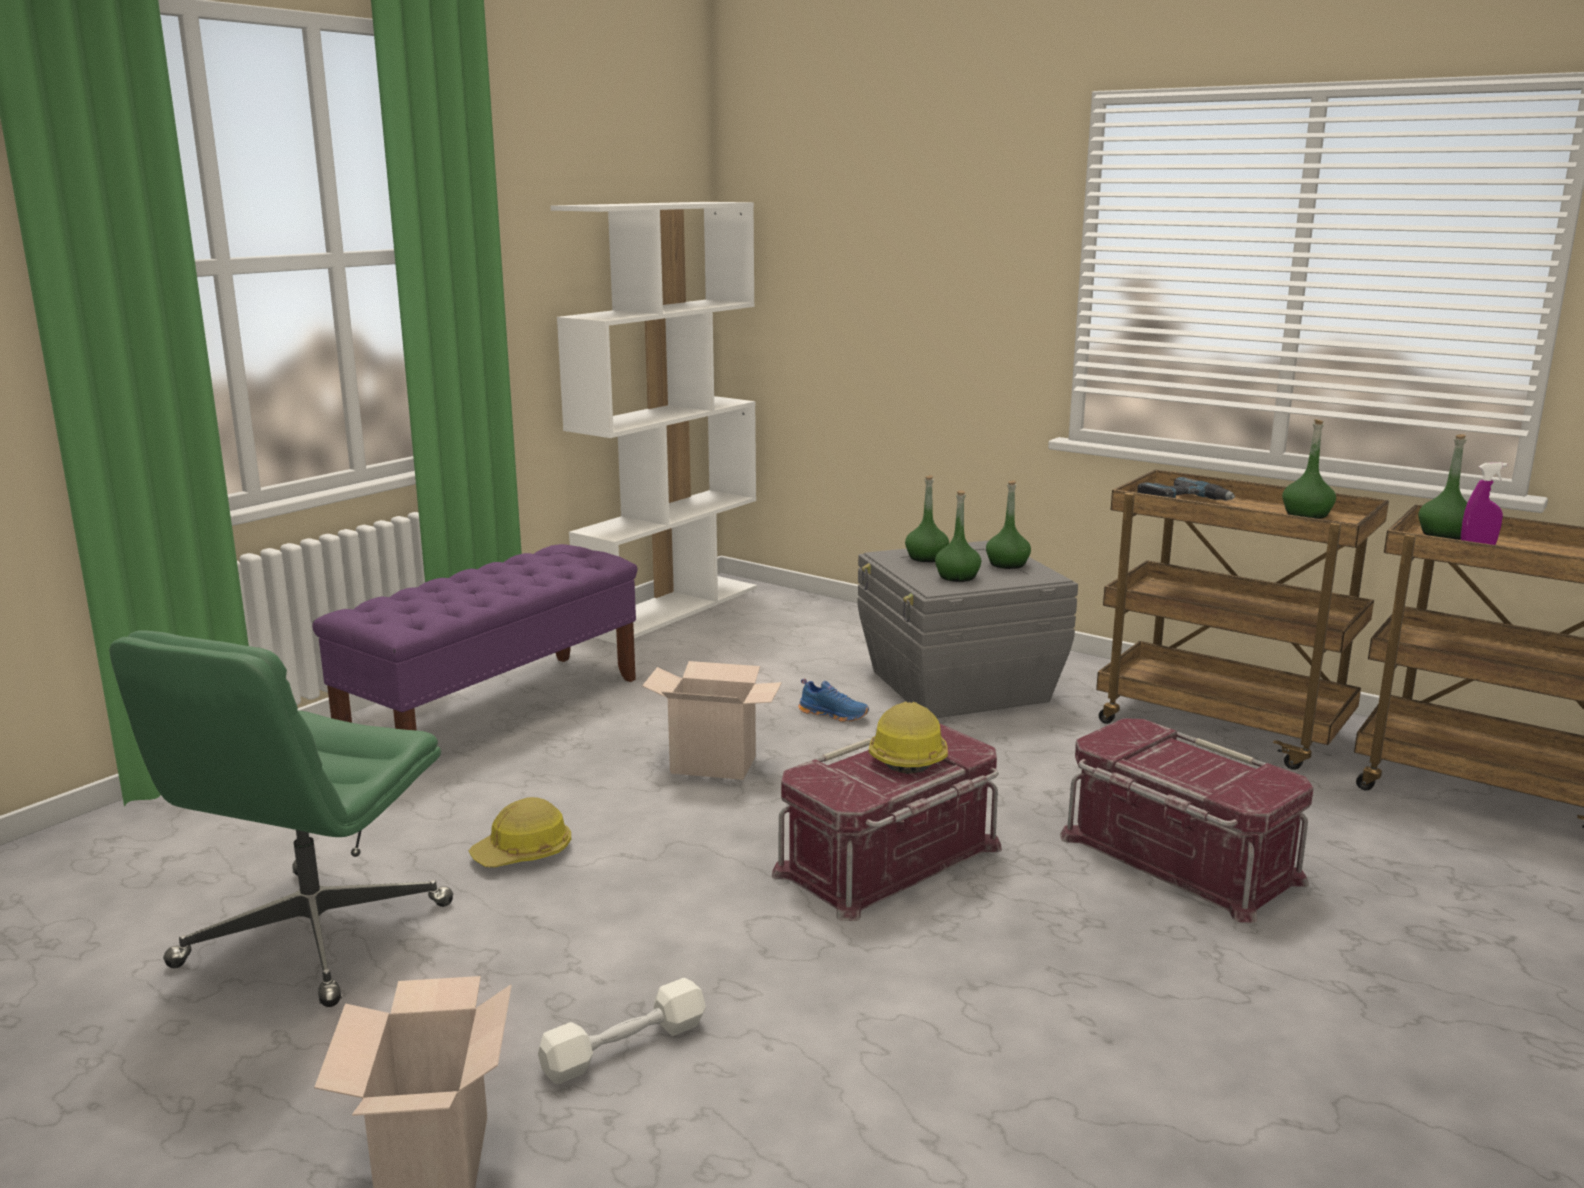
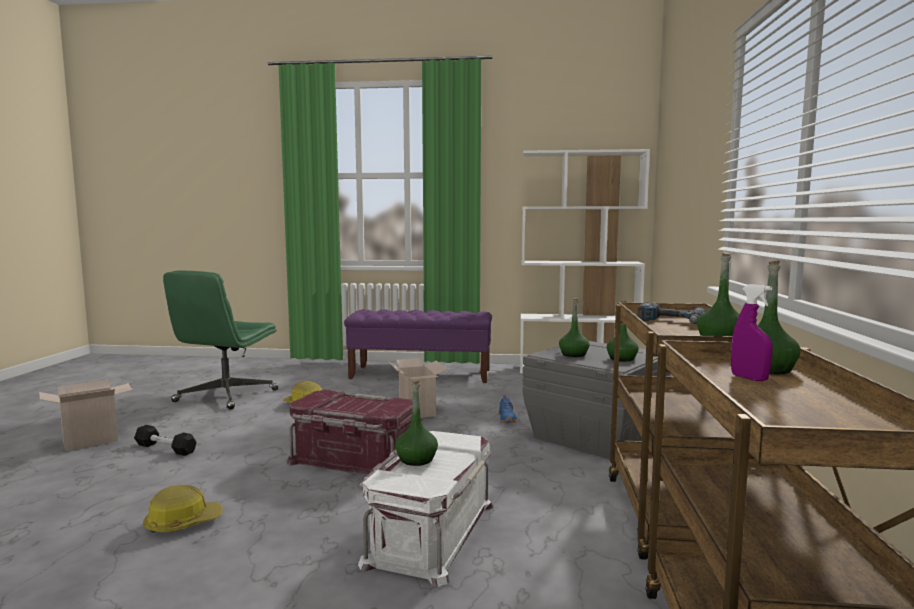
camera: 60 degrees right, 10 degrees down
(313, 937) = (226, 396): green office chair -> green office chair turned 60 degrees counterclockwise
(624, 1047) = (165, 448): white dumbbell -> black dumbbell
(907, 755) = (369, 404): hard hat -> hard hat (183, 523)
(926, 558) = (595, 347): green bottle -> green bottle (416, 459)
(1177, 859) = (429, 532): red storage box -> white storage box

